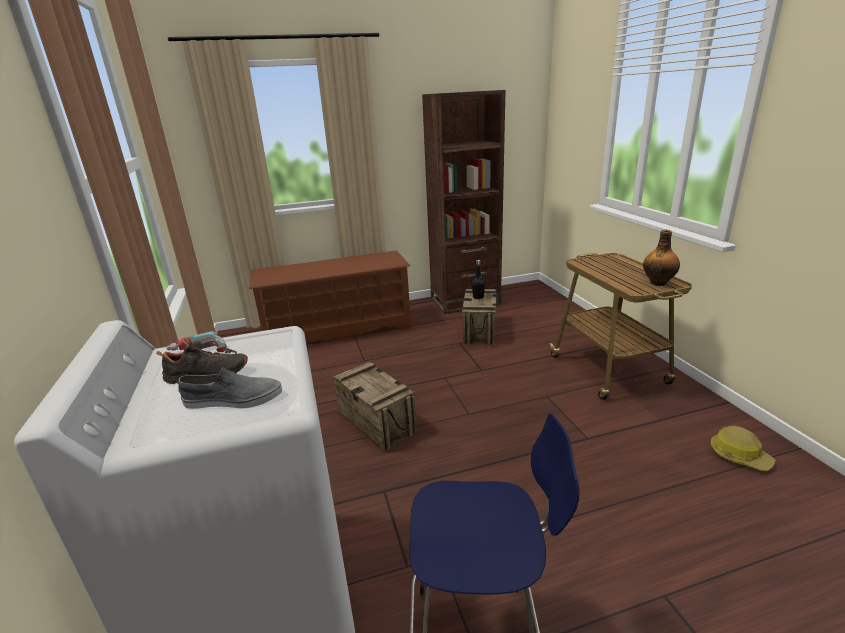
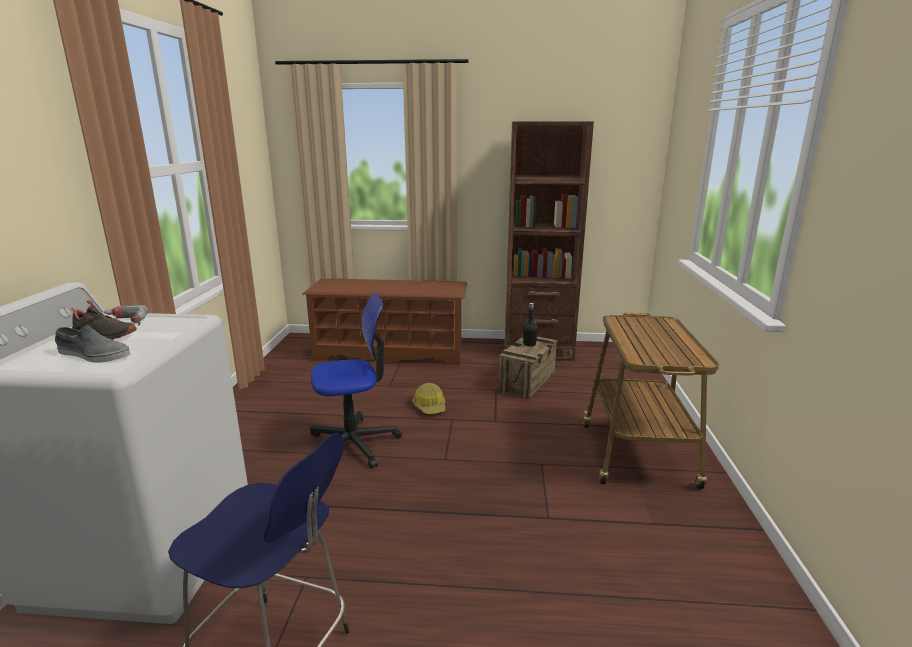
camera: 20 degrees right, 5 degrees down
(377, 422) = (354, 444): crate -> office chair
(658, 282) = (681, 356): bottle -> none
(739, 456) = (717, 591): hard hat -> hard hat (430, 406)

